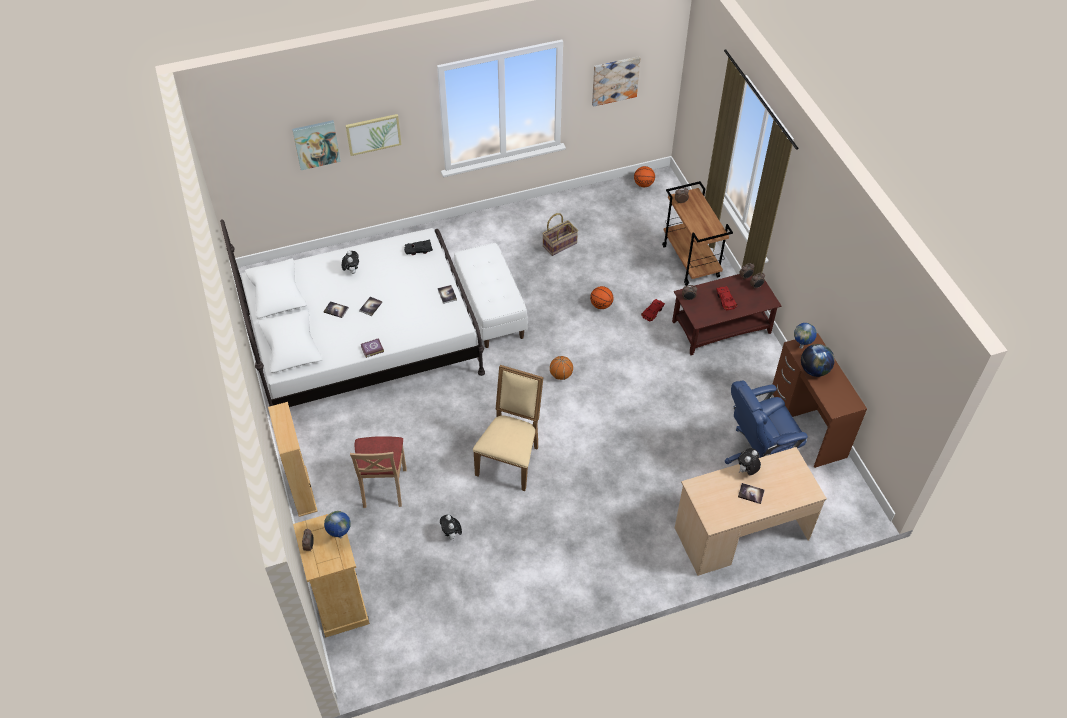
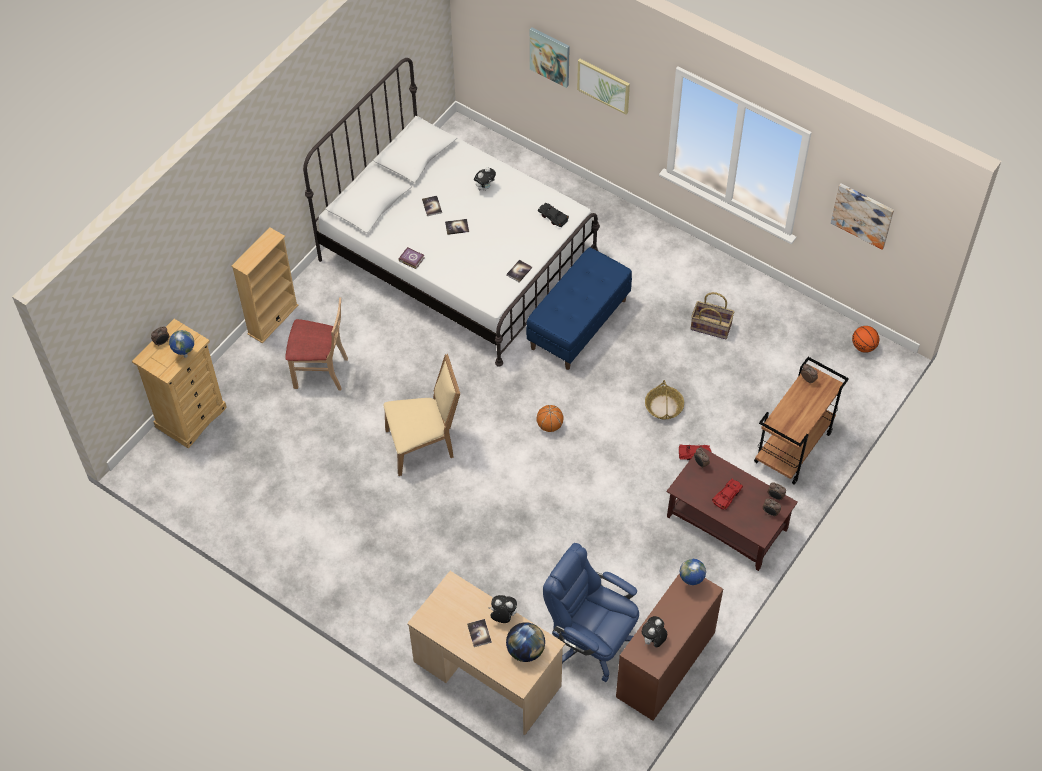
camera: 55 degrees right, 5 degrees up
(383, 487) = (321, 372): beige chair -> beige chair turned 135 degrees counterclockwise
(451, 534) = (312, 450): plush toy -> plush toy (653, 640)
(490, 309) = (578, 323): white bench -> blue bench
(601, 305) = (664, 407): basketball -> basket
(814, 370) = (670, 609): globe -> globe (525, 650)

